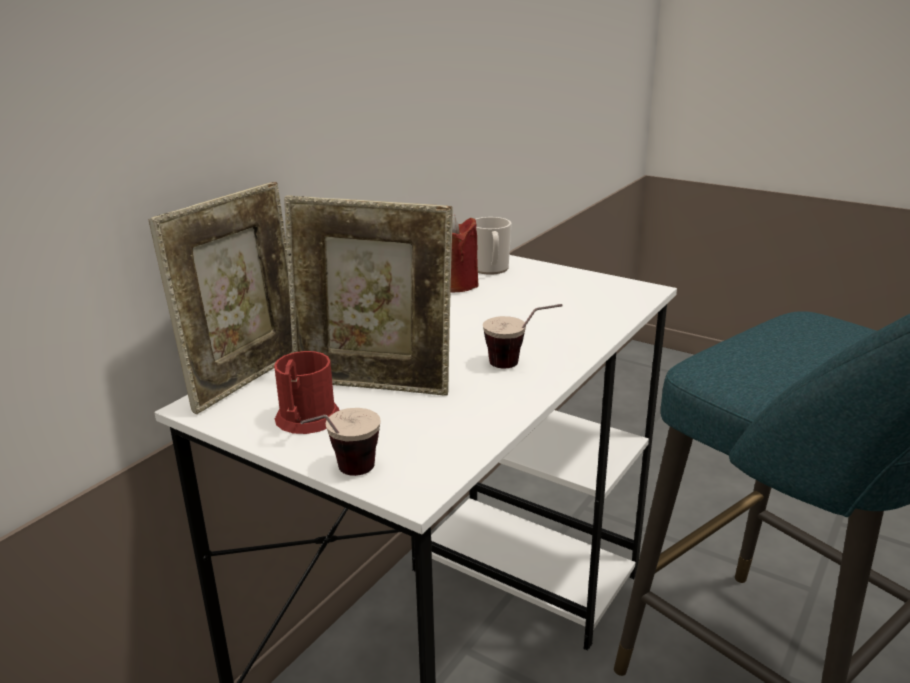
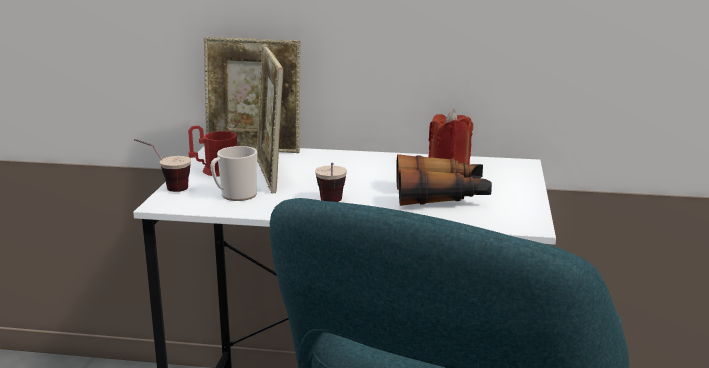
camera: 65 degrees right, 5 degrees down
(491, 269) = (496, 171): mug -> mug (235, 195)
(540, 306) = (442, 196): none -> binoculars

